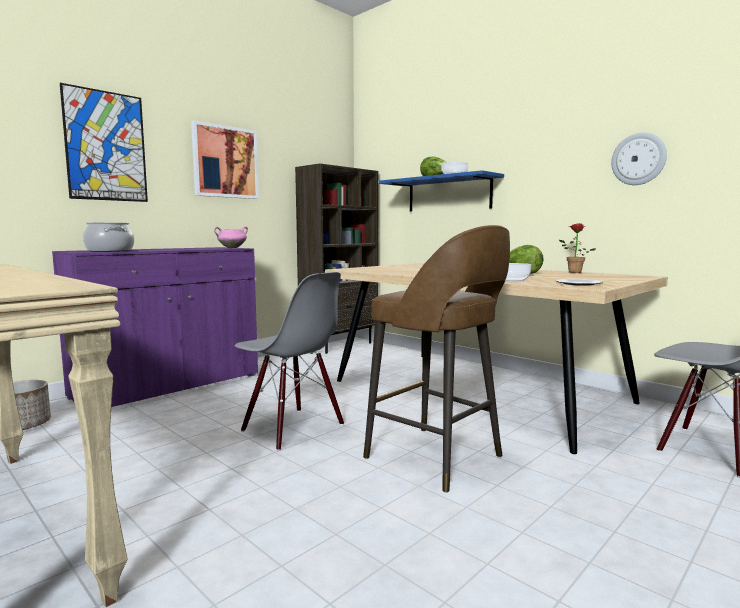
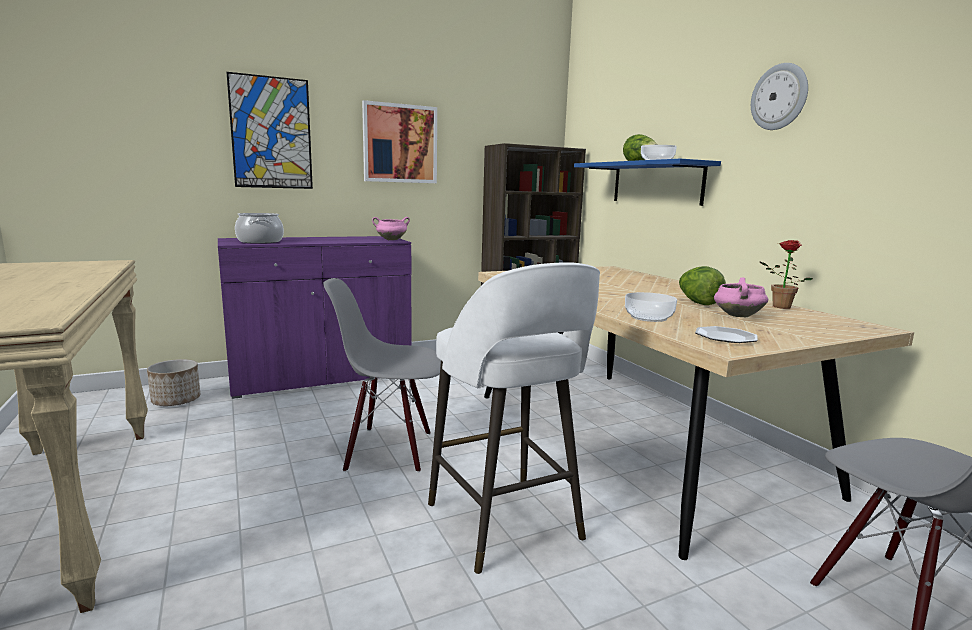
camera: 20 degrees right, 5 degrees up
(292, 428) = (389, 450): grey chair -> grey chair turned 120 degrees clockwise
(436, 458) = (505, 524): brown stool -> white stool
(560, 276) = (737, 316): none -> pink cooking pot
(638, 159) = (901, 150): wall clock -> wall clock (779, 97)

